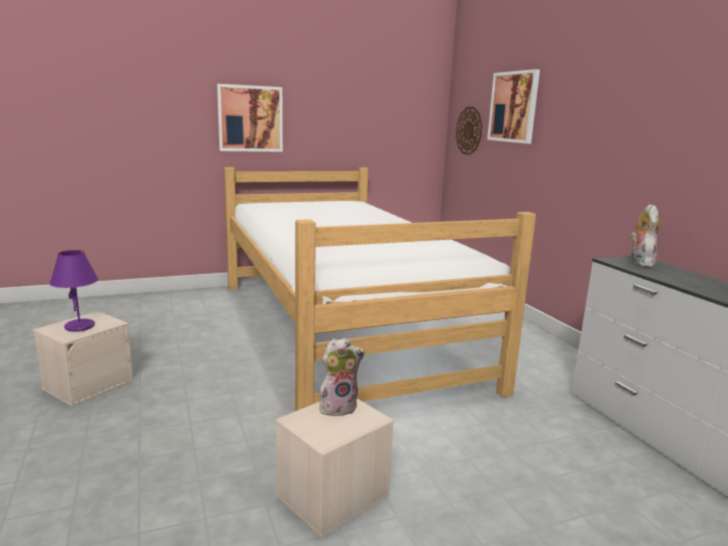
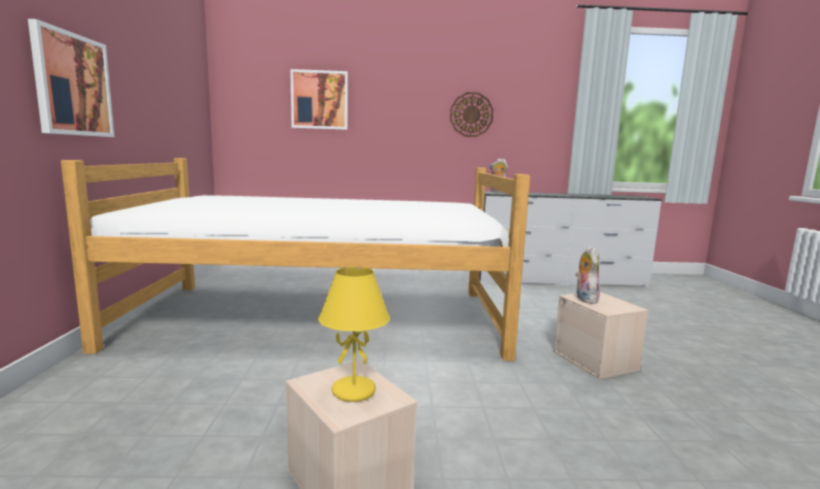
camera: 70 degrees left, 5 degrees down
(80, 327) = (354, 391): purple table lamp -> yellow table lamp
(469, 130) = (255, 120): wall clock -> wall clock (471, 114)

